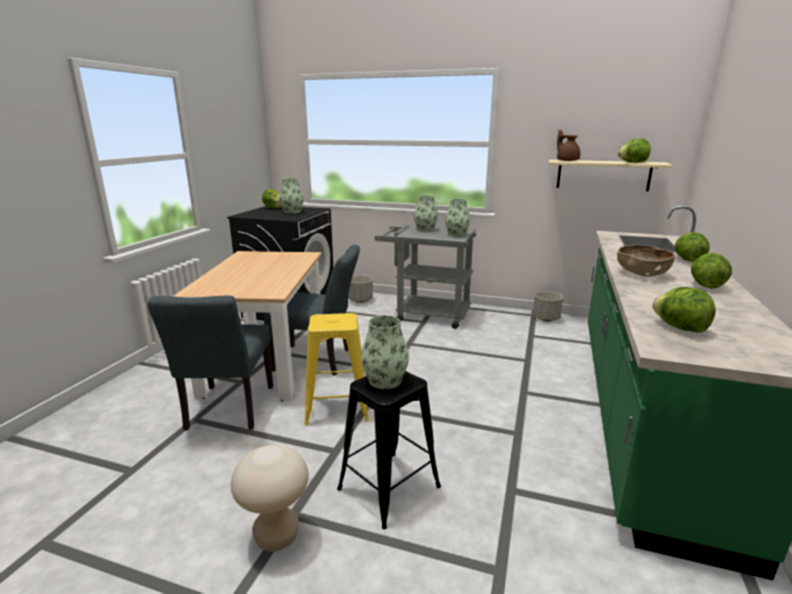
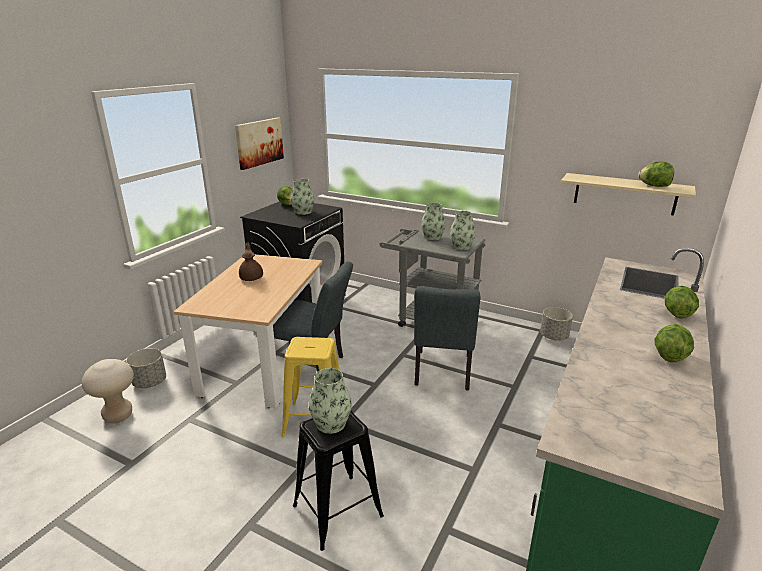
camera: 10 degrees right, 5 degrees up
(228, 411) = (219, 414): grey chair -> grey chair (442, 373)
(240, 146) = (259, 142): none -> picture
(276, 536) = (232, 543): beige stool -> beige stool (118, 416)
(360, 301) = (370, 298): grey planter -> grey planter (149, 382)
(567, 160) = (583, 178): brown teapot -> brown teapot (252, 277)
(642, 274) = (612, 332): brown bowl -> none
(679, 328) = (600, 414): lettuce -> none

